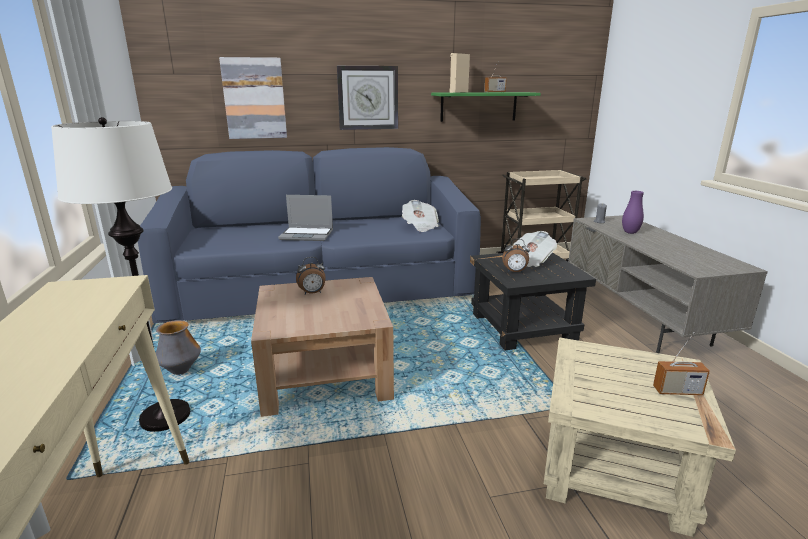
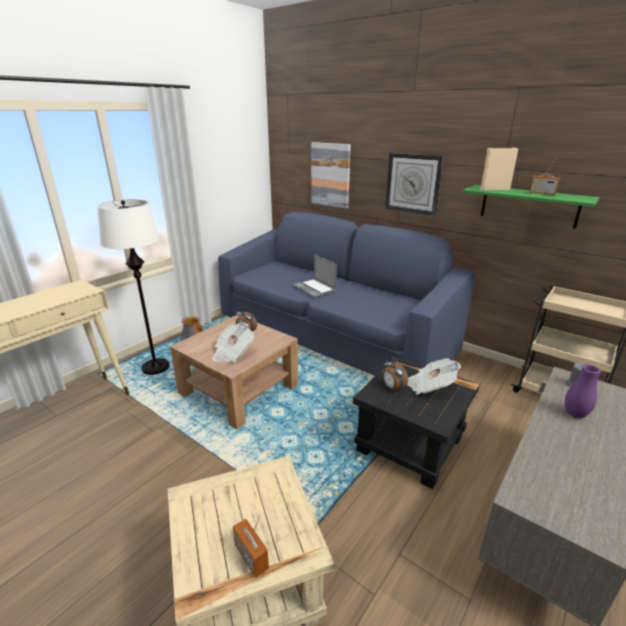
camera: 50 degrees right, 5 degrees up
(420, 226) = (402, 312): newspaper -> newspaper (232, 353)

